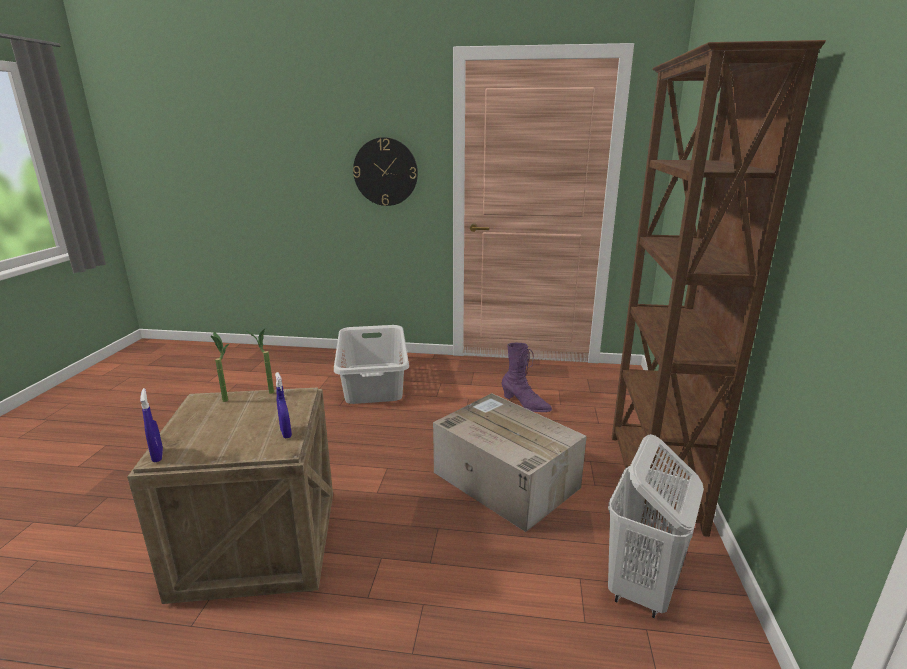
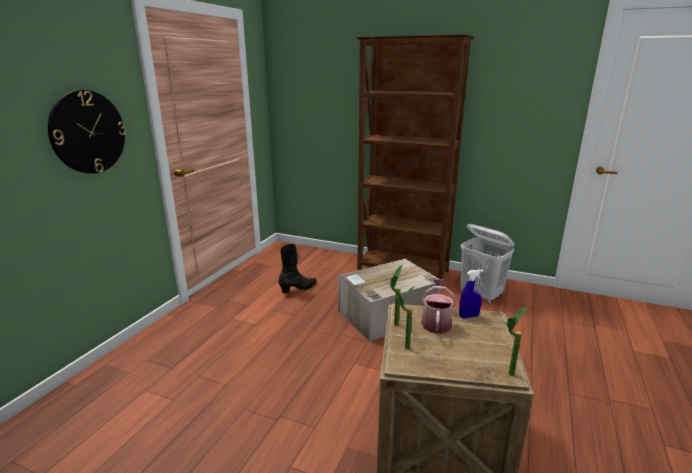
camera: 75 degrees left, 0 degrees up
(157, 455) = (506, 376): blue spray bottle -> potted plant
(273, 413) = (436, 322): none -> watering can
(372, 382) = (194, 358): grey laundry basket -> none
(525, 404) = (298, 289): purple boot -> black boot

